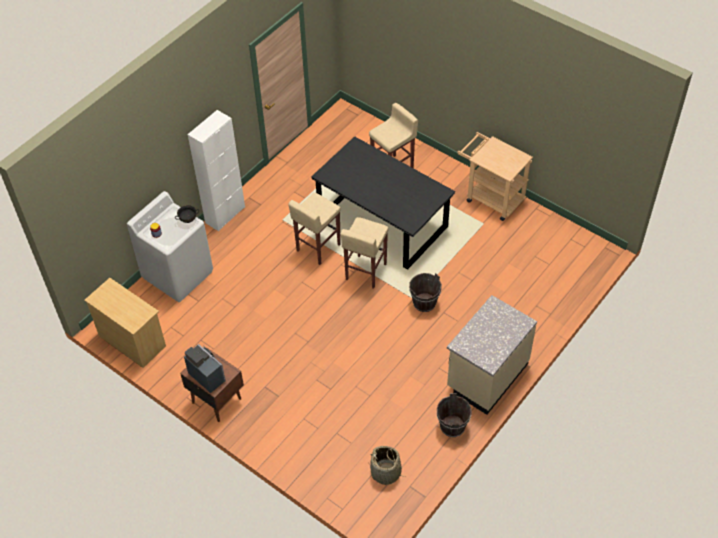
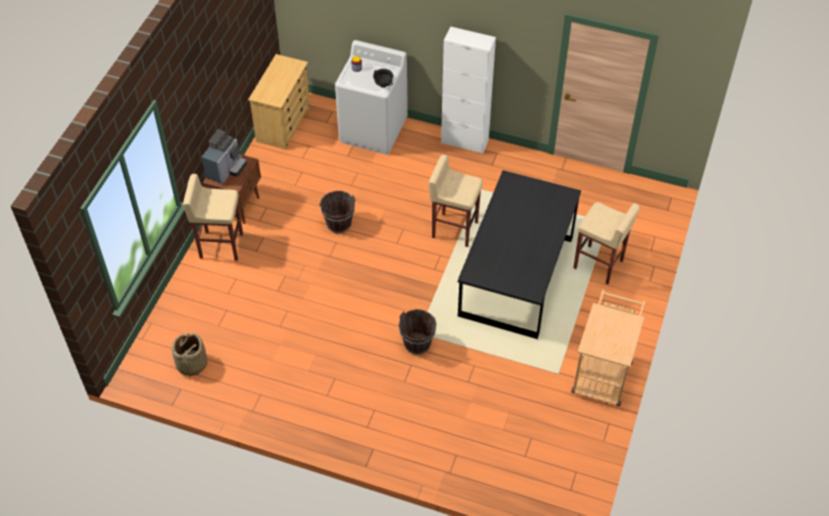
camera: 70 degrees right, 0 degrees up
(365, 272) = (438, 279): beige stool -> beige stool (220, 245)
(452, 426) = (263, 409): brown bucket -> brown bucket (339, 224)
(486, 375) = (339, 426): beige counter -> none

